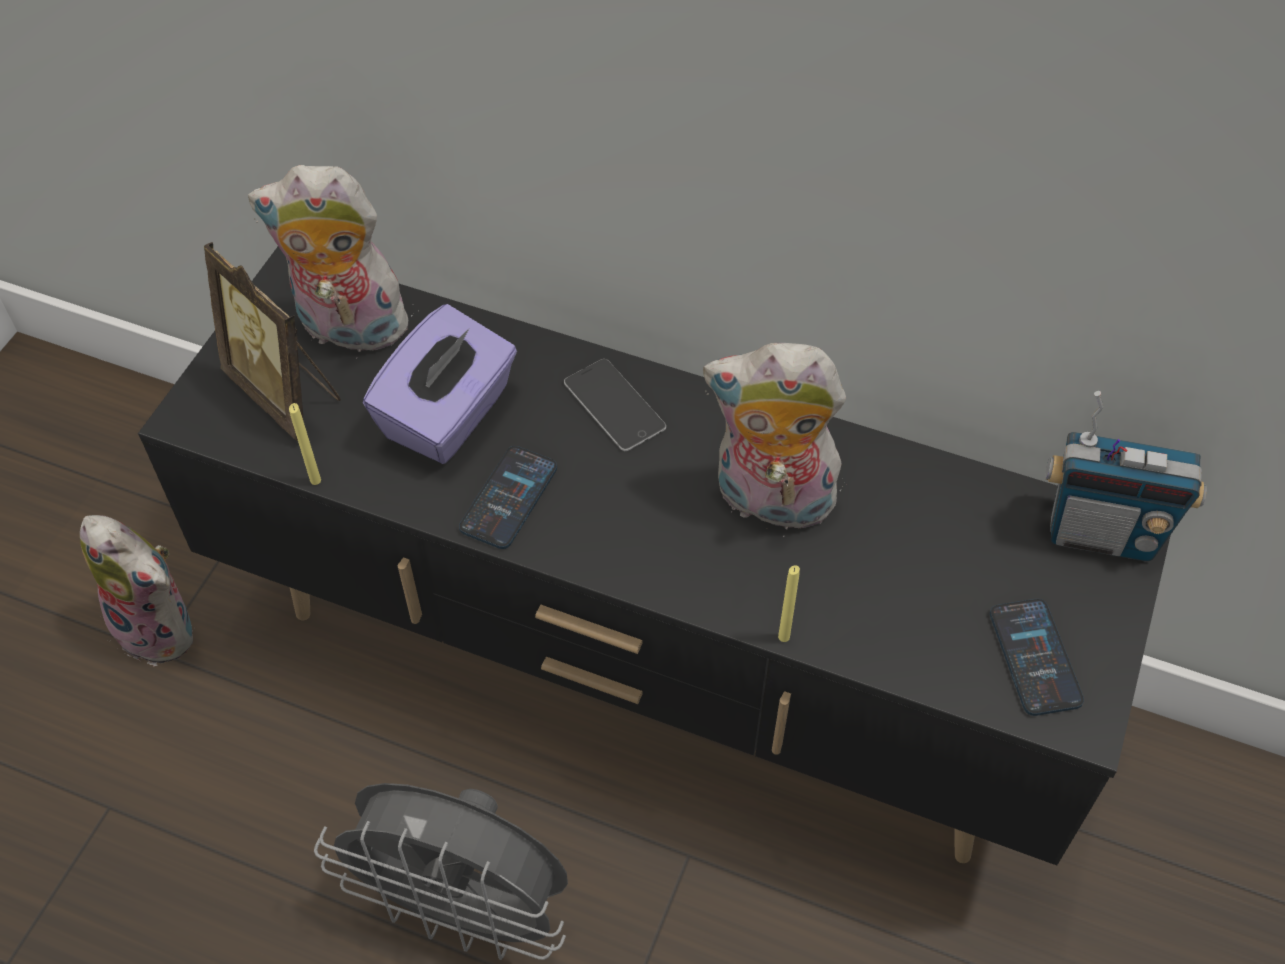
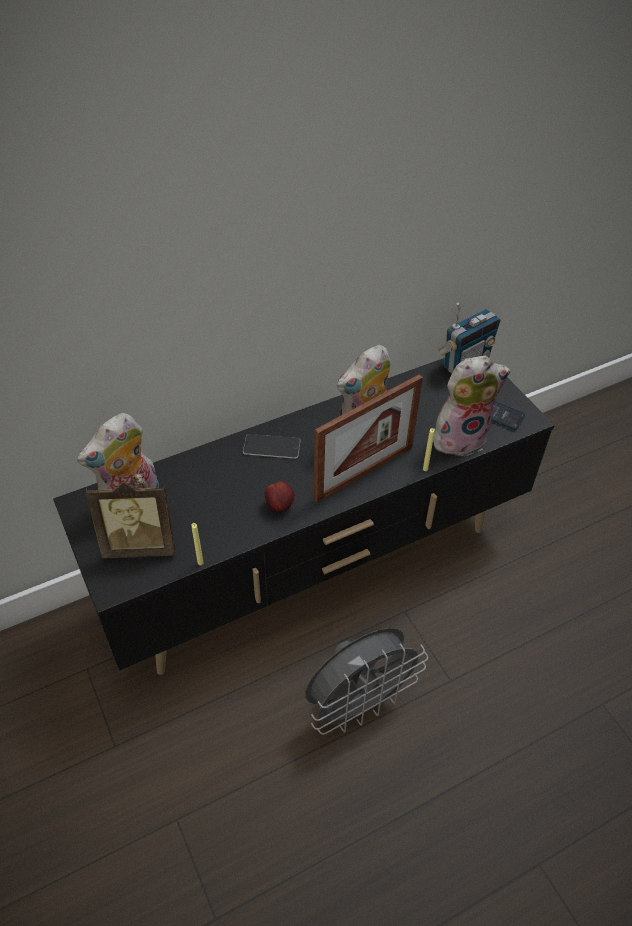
camera: 50 degrees left, 5 degrees down
(162, 627) = (104, 735): plush toy -> plush toy (460, 437)
(449, 415) = (217, 498): purple tissue box -> none
(509, 498) = (280, 506): phone -> apple
(686, 558) = (364, 473): none -> picture frame

